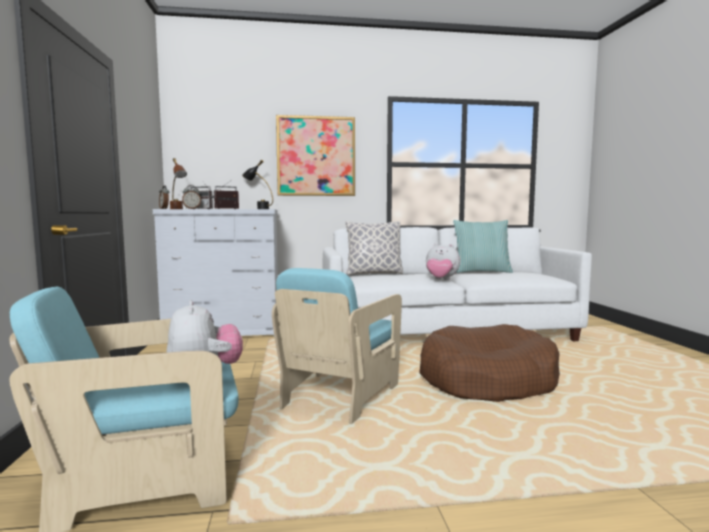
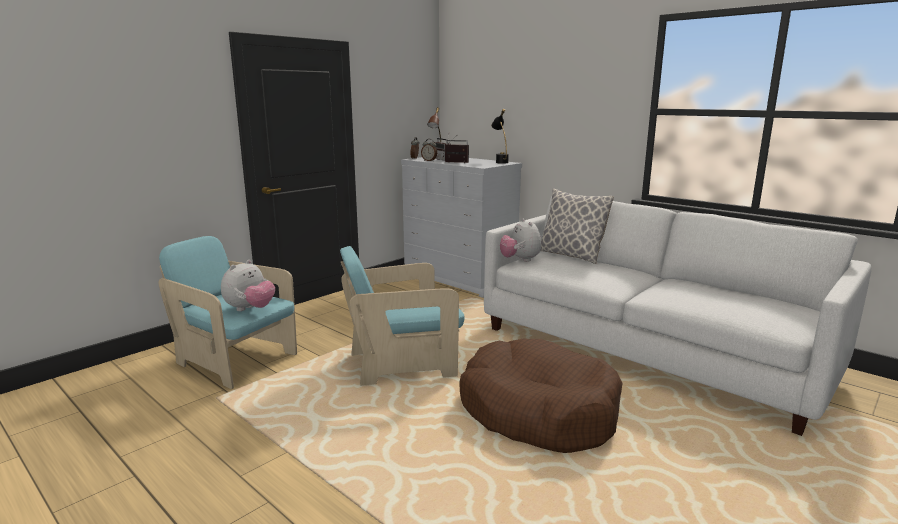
camera: 50 degrees right, 10 degrees up
(316, 156) = (566, 101): picture -> none
(441, 280) = (607, 283): plush toy -> plush toy (519, 260)
(481, 271) = (711, 285): pillow -> none

